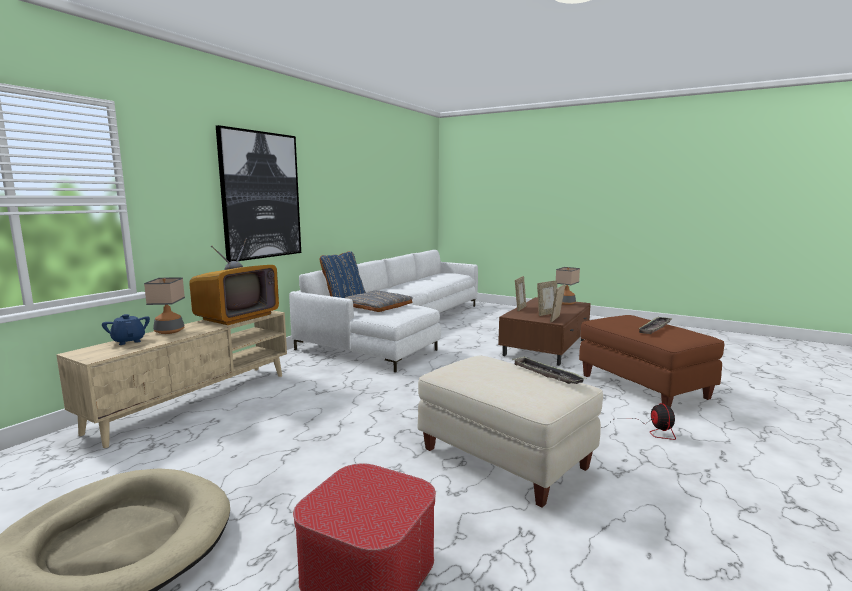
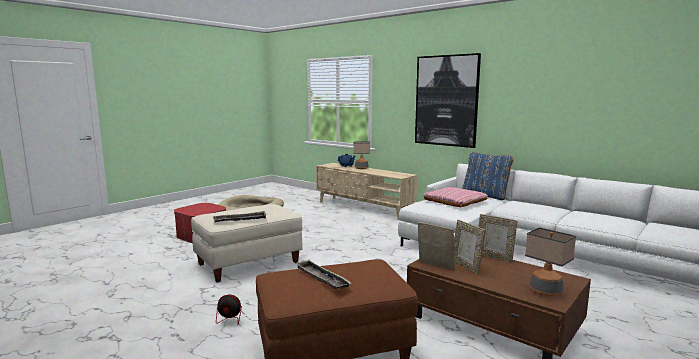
camera: 100 degrees right, 0 degrees up
(237, 317) = (389, 173): television -> none
(377, 306) = (455, 201): grey pillow -> pink pillow

